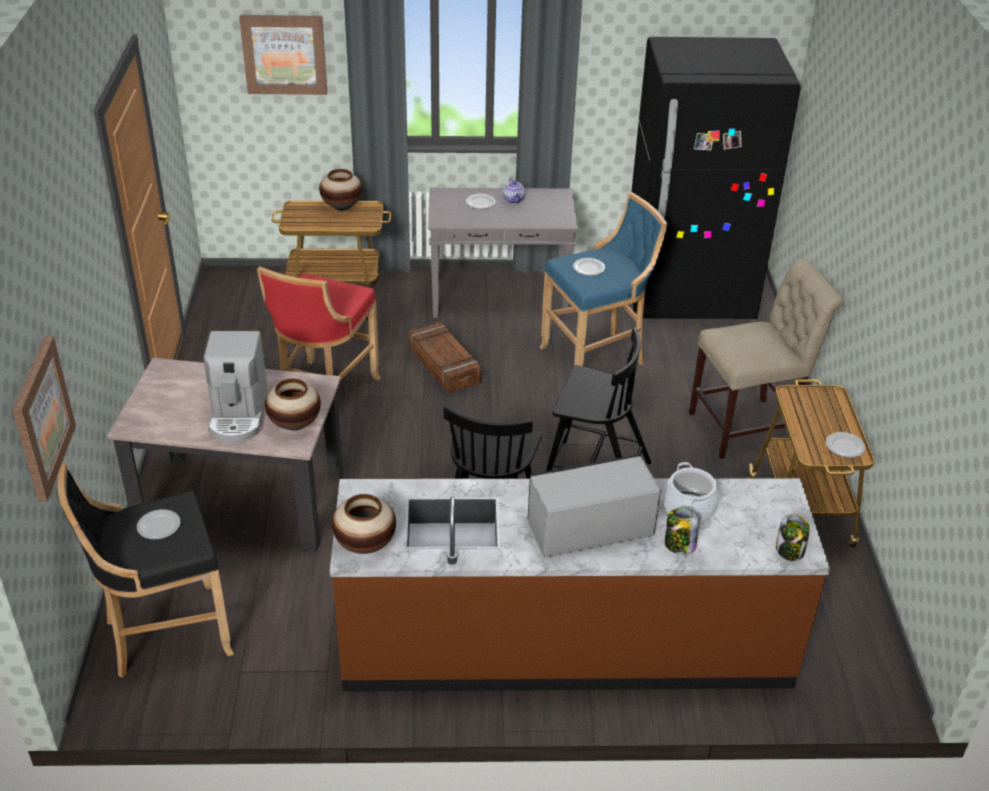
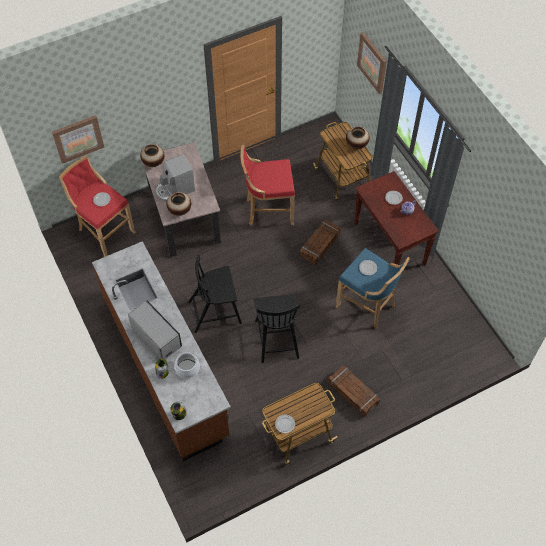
camera: 65 degrees right, 20 degrees up
(164, 634) = (104, 231): black stool -> red stool
(365, 545) = (110, 266): vase -> vase (153, 162)
(500, 299) = (390, 244): grey console table -> brown console table
(688, 296) = (454, 328): black fridge -> none
(749, 427) = (352, 393): beige chair -> crate

